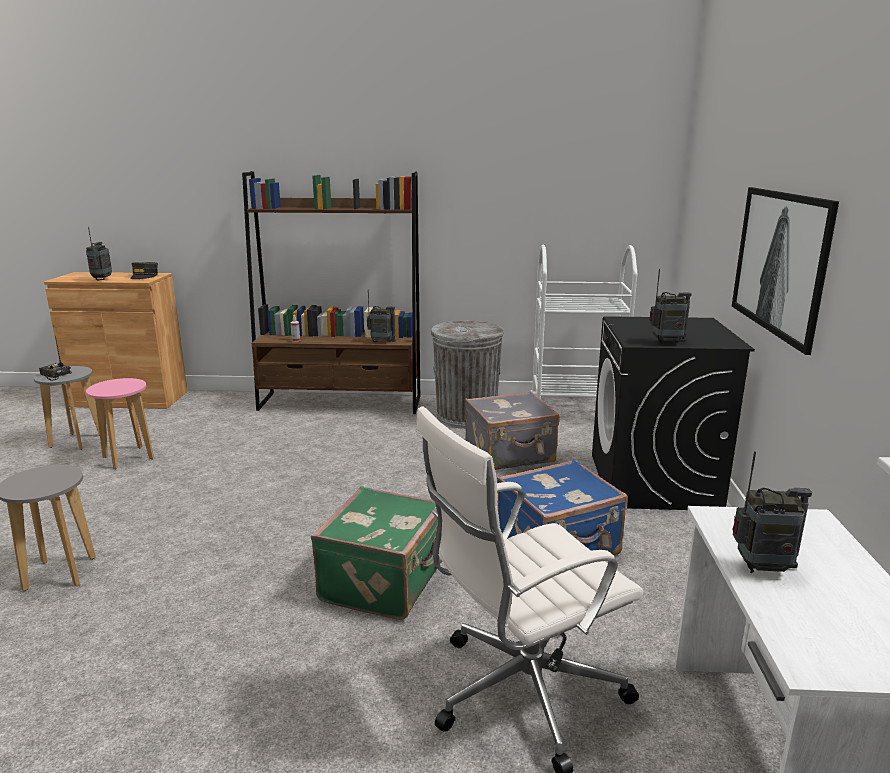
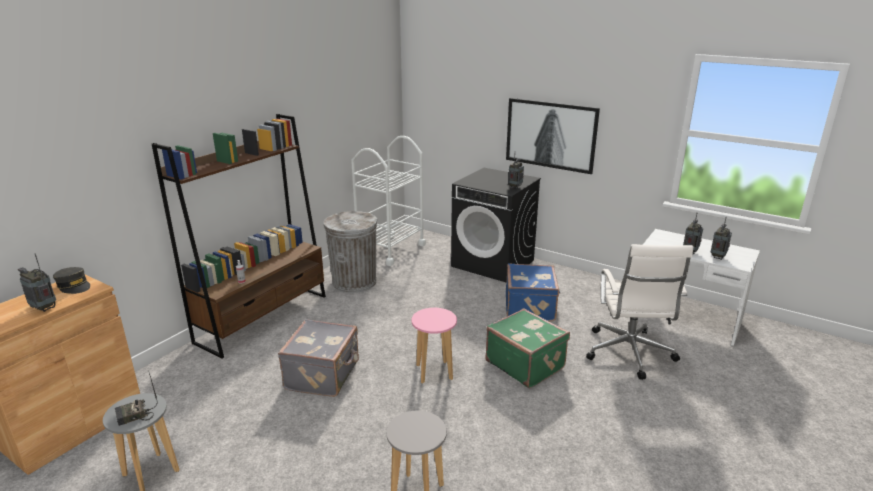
camera: 60 degrees left, 5 degrees up
(128, 457) = (237, 441): pink stool -> pink stool (434, 372)
(381, 342) = (298, 254): radio -> radio (718, 257)
(510, 455) = (424, 287): grey suitcase -> grey suitcase (324, 375)

